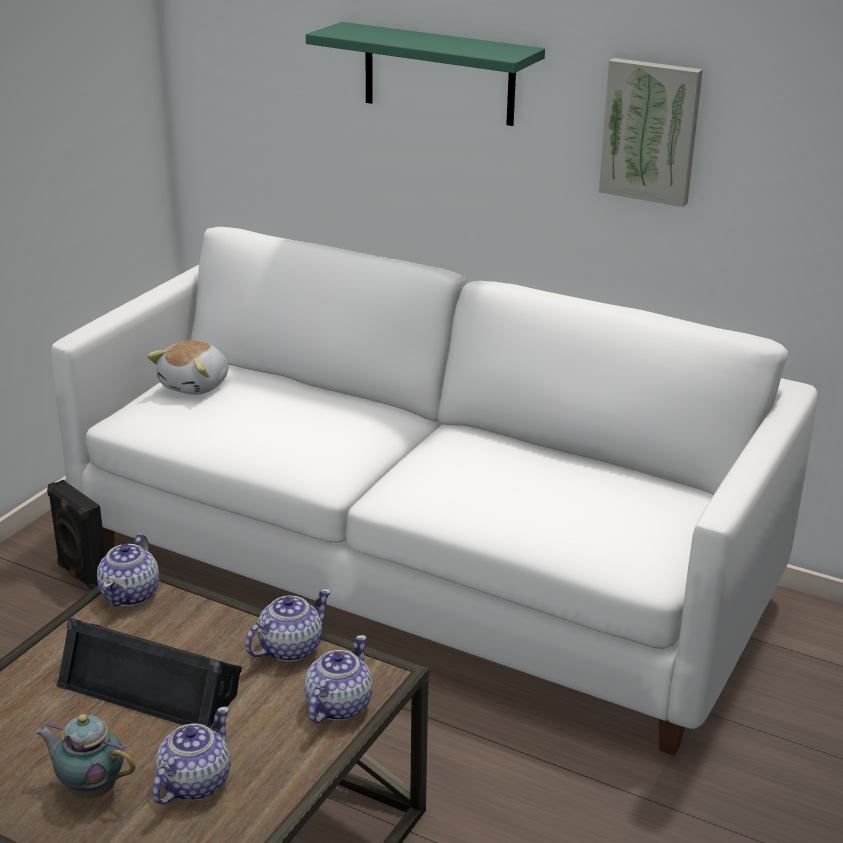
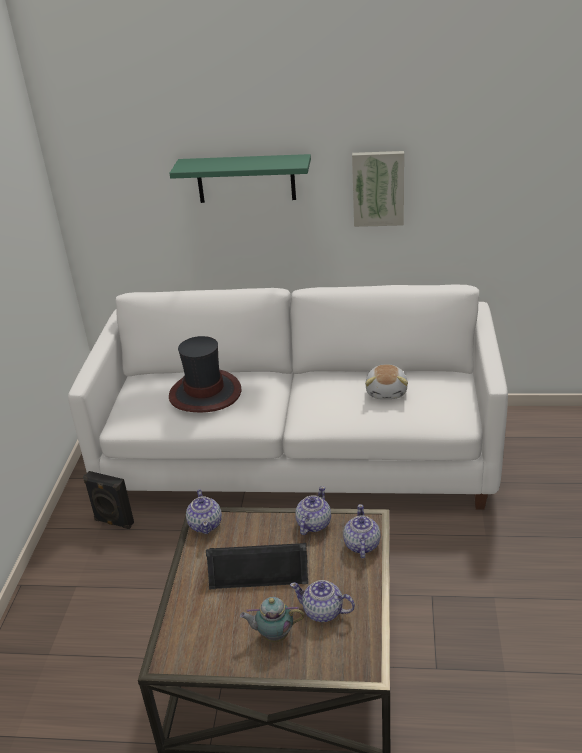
camera: 20 degrees left, 5 degrees up
(193, 783) = (323, 612): teapot -> teapot turned 75 degrees counterclockwise
(196, 385) = (146, 391): plush toy -> plush toy (387, 391)
(272, 408) = (205, 393): none -> hat

